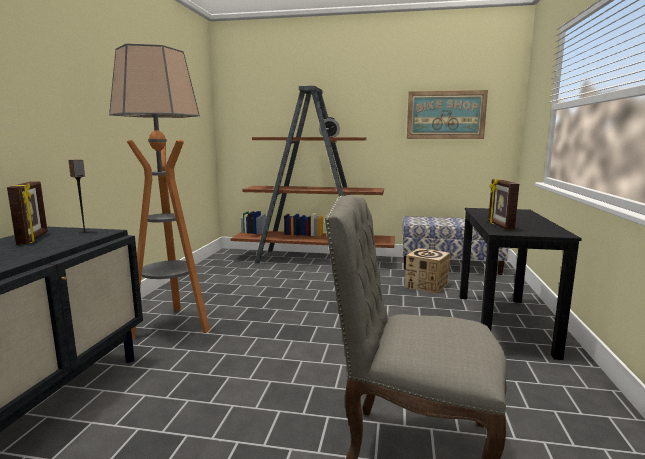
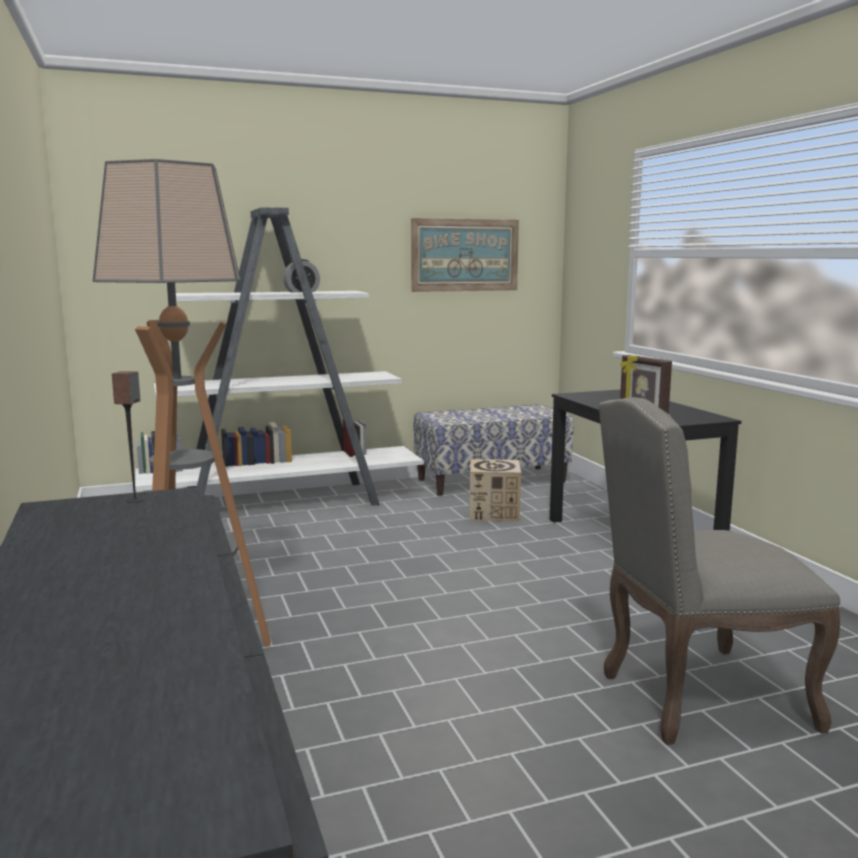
camera: 30 degrees left, 0 degrees up
(34, 238) = (81, 525): picture frame -> none
(314, 259) = (284, 502): brown bookcase -> white bookcase

